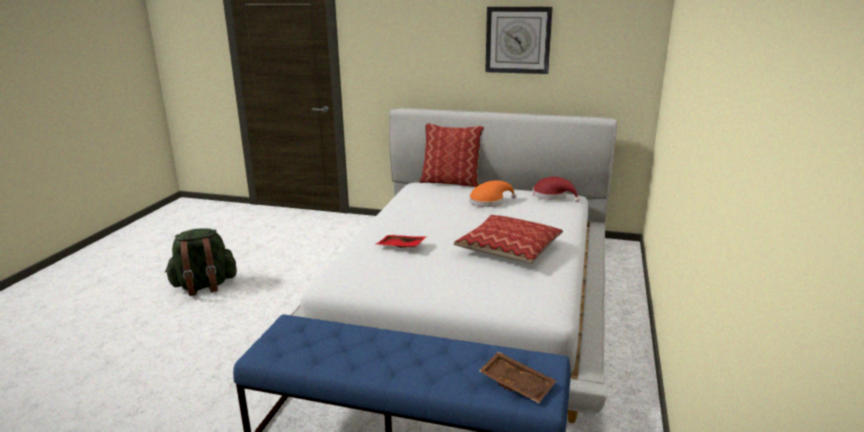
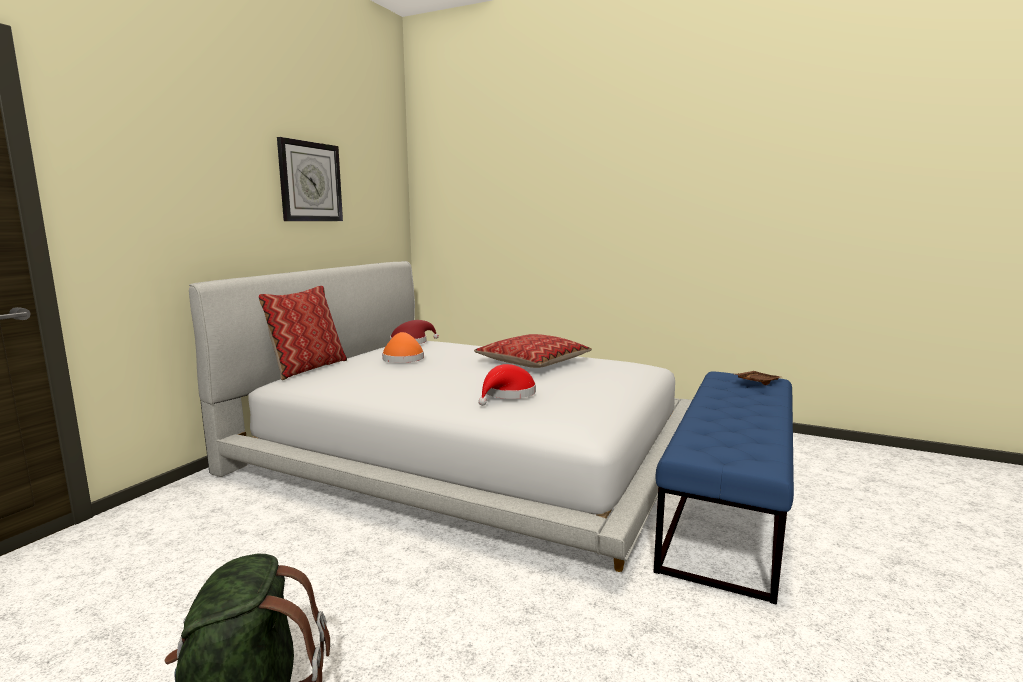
camera: 80 degrees left, 10 degrees down
(401, 247) = (507, 394): red tray -> red hat

